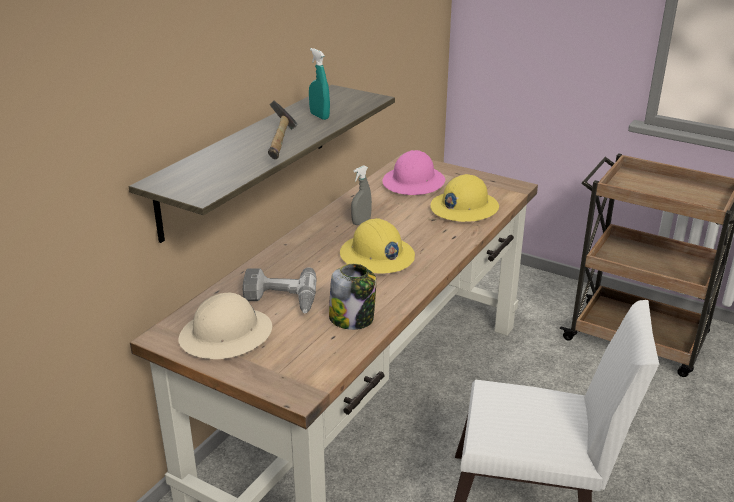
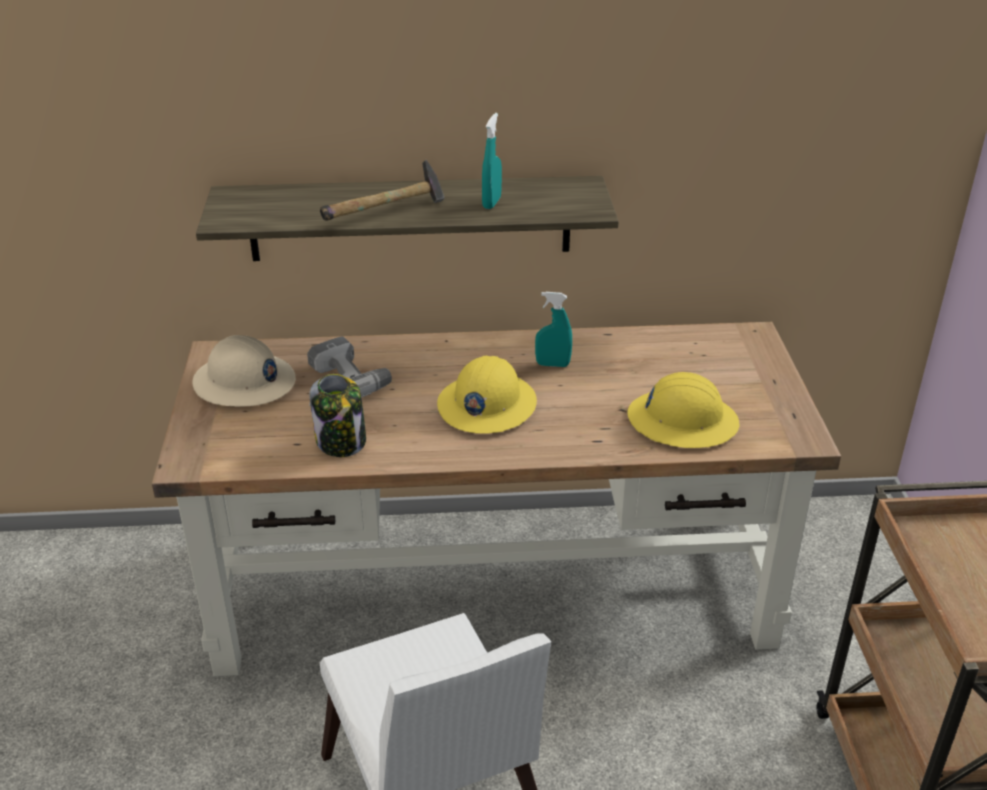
camera: 55 degrees right, 5 degrees up
(361, 221) = (552, 364): grey spray bottle -> turquoise spray bottle
(414, 182) = (700, 360): pink hard hat -> none

